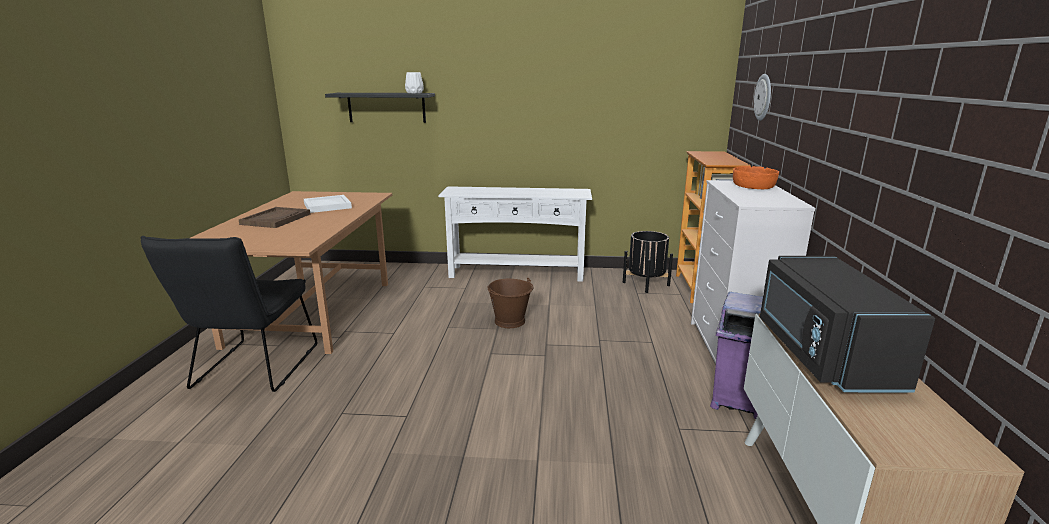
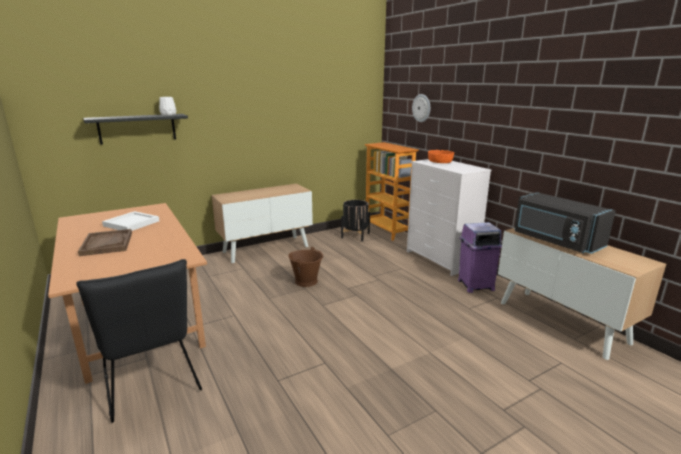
camera: 35 degrees left, 0 degrees up
(516, 273) = (266, 249): white console table -> cabinet

